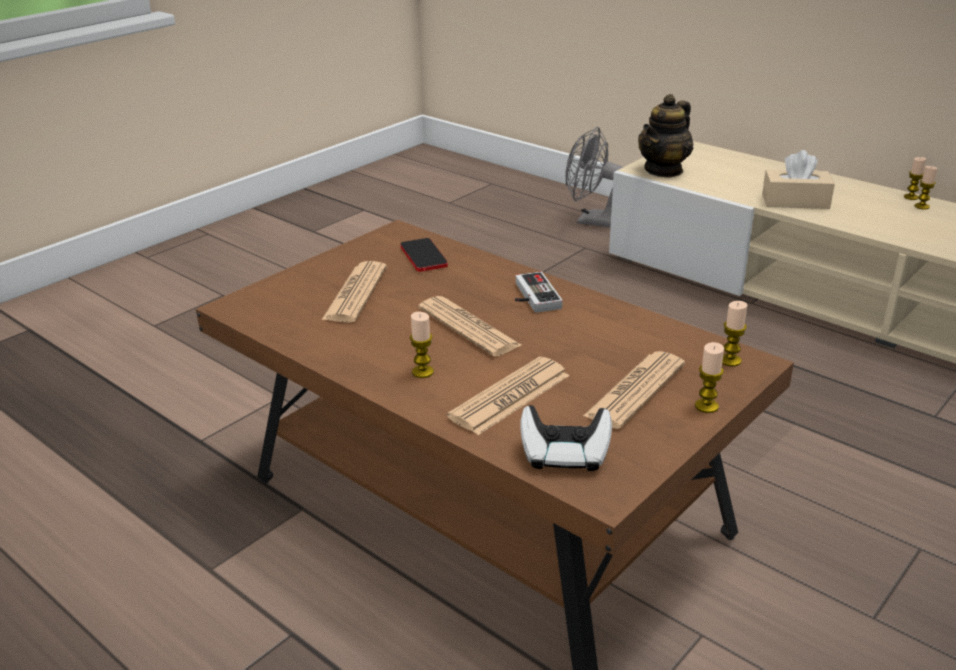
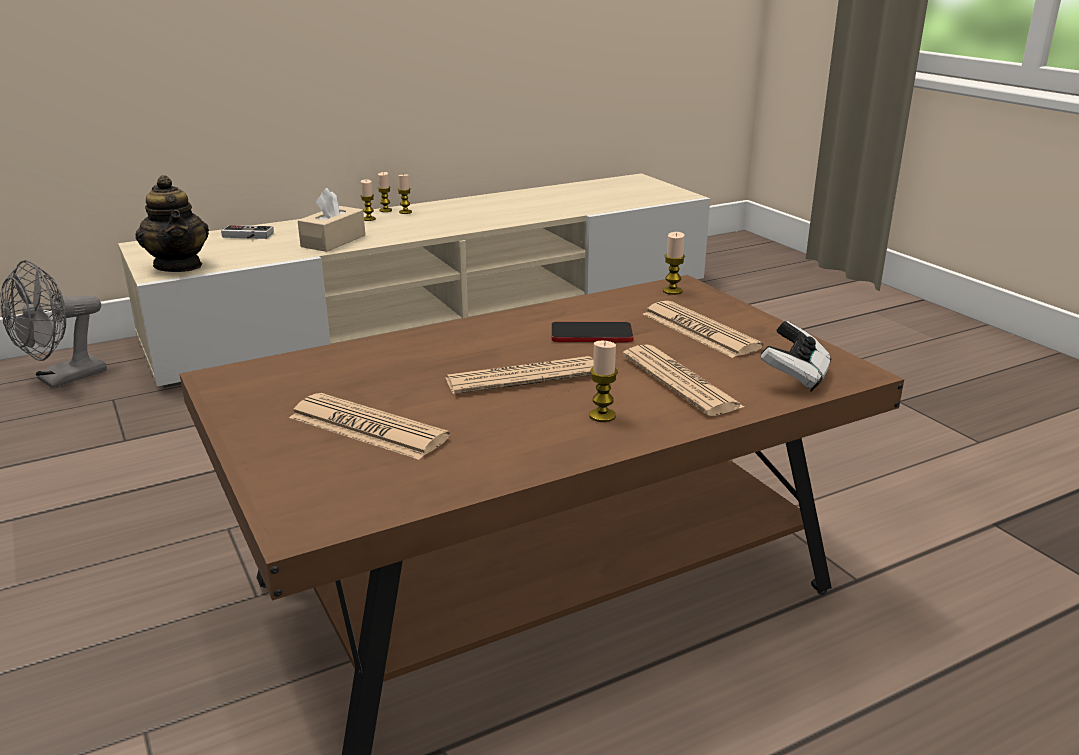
camera: 70 degrees left, 5 degrees down
(423, 256) = (315, 373): phone -> phone (591, 334)
(531, 297) = (485, 338): game controller -> game controller (246, 236)
(706, 406) = (739, 313): candle -> candle (369, 219)

